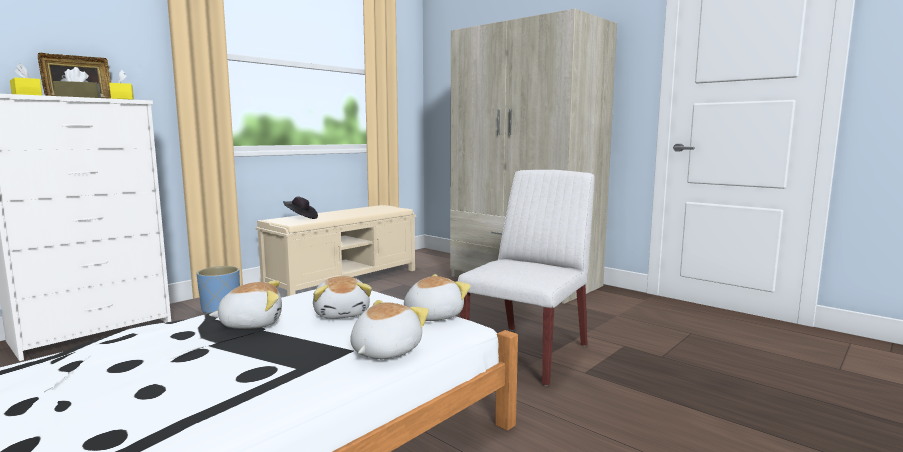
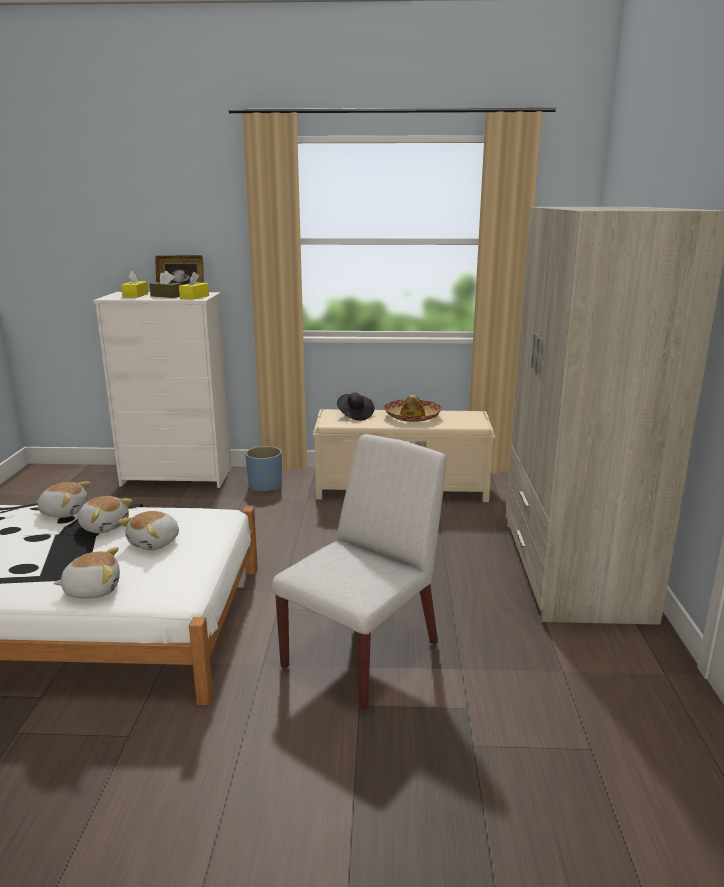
camera: 50 degrees right, 10 degrees up
(346, 212) = (411, 417): none -> hat
(432, 316) = (187, 575): plush toy -> plush toy (64, 512)
(527, 353) = (362, 654): white chair -> white chair turned 45 degrees counterclockwise

